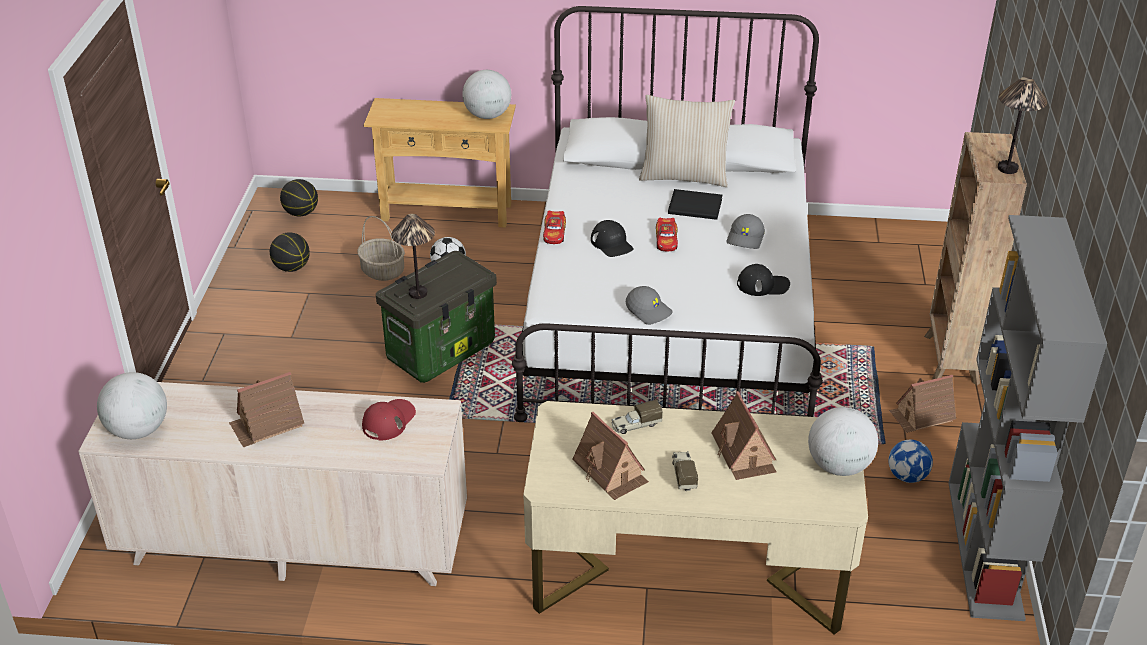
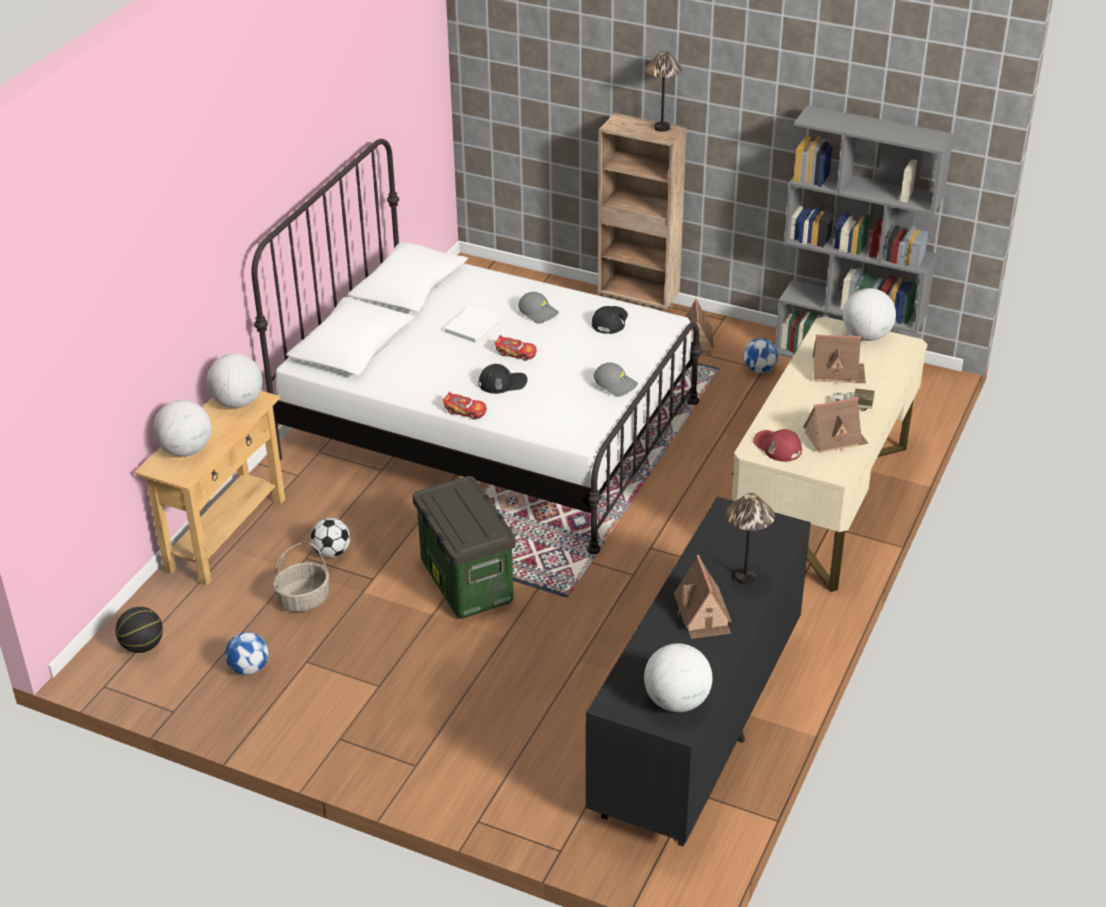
camera: 70 degrees left, 0 degrees up
(292, 267) = (249, 668): basketball -> football
(293, 543) = (698, 726): beige dresser -> black dresser
(389, 421) = (728, 540): red cap -> red cap (777, 447)
(411, 111) = (186, 450): none -> globe
(418, 293) = (474, 527): table lamp -> table lamp (744, 577)
(635, 425) = (784, 414): toy truck -> none
(649, 310) = (616, 384): grey cap -> grey cap turned 60 degrees clockwise
(684, 176) = (419, 320): beige pillow -> none
(696, 207) = (475, 325): black book -> white book

